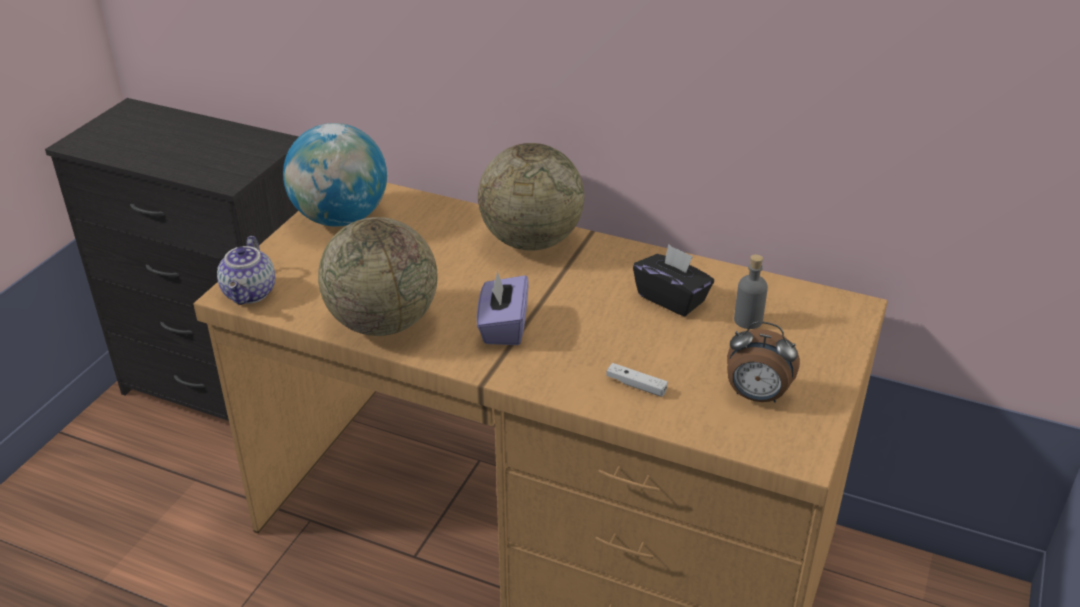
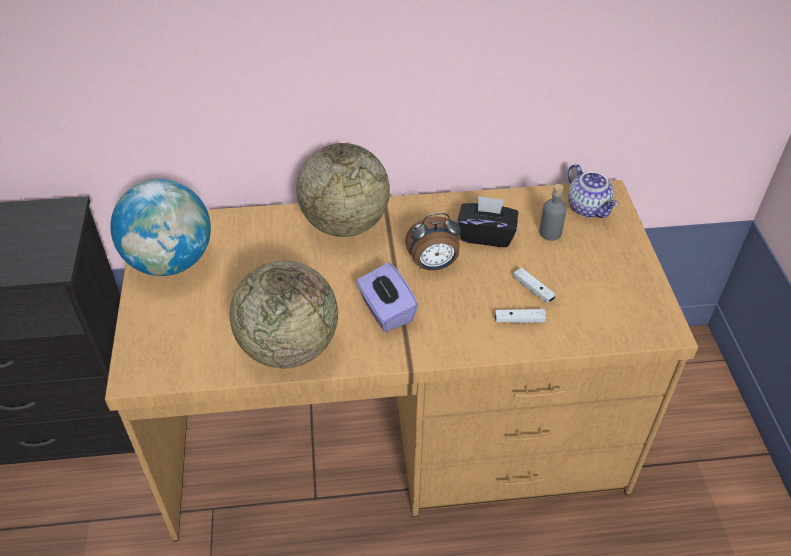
camera: 30 degrees left, 10 degrees up
(251, 293) = (151, 367): teapot -> teapot (589, 208)
(678, 364) = (533, 289): none -> white game controller
(756, 396) = (602, 293): alarm clock -> alarm clock (433, 265)

